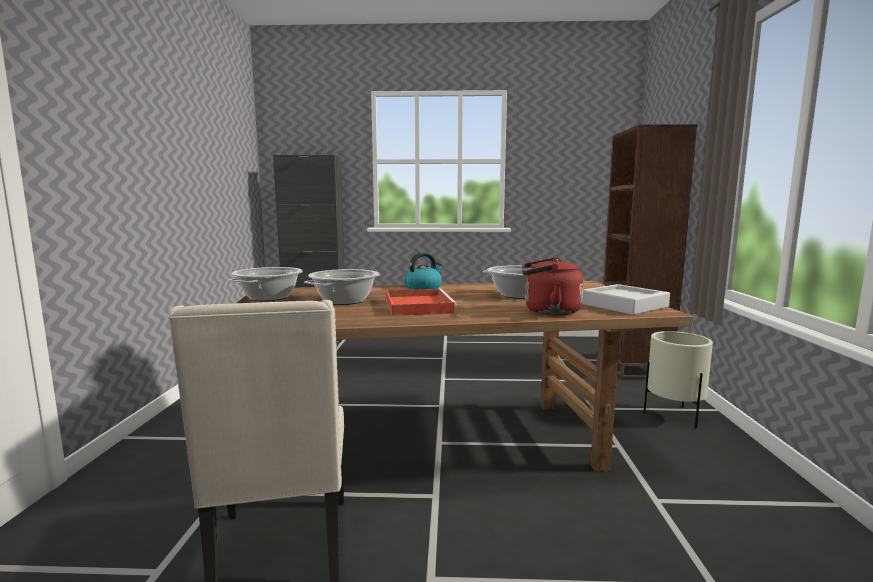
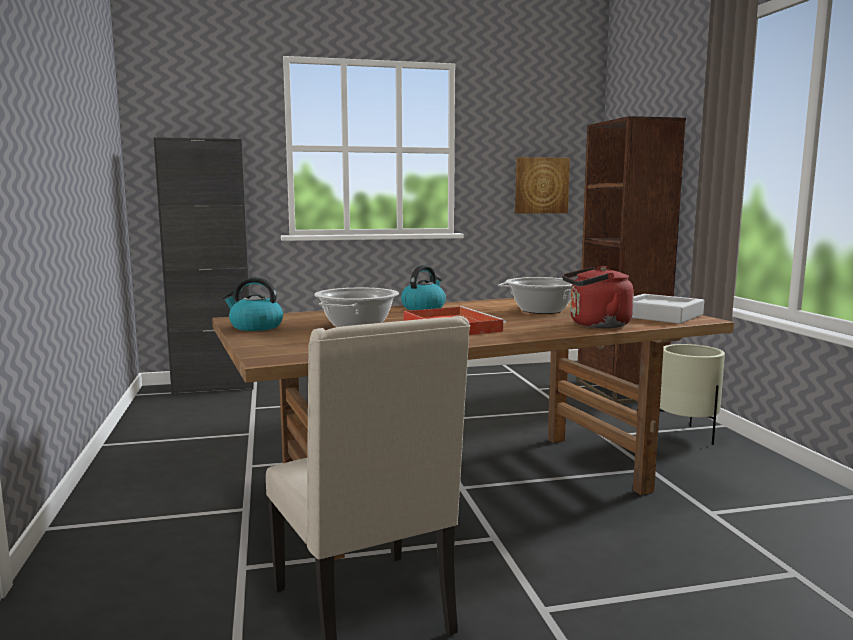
camera: 15 degrees left, 0 degrees up
(269, 297) = (255, 327): cooking pot -> kettle
(580, 189) = (541, 185): none -> picture

